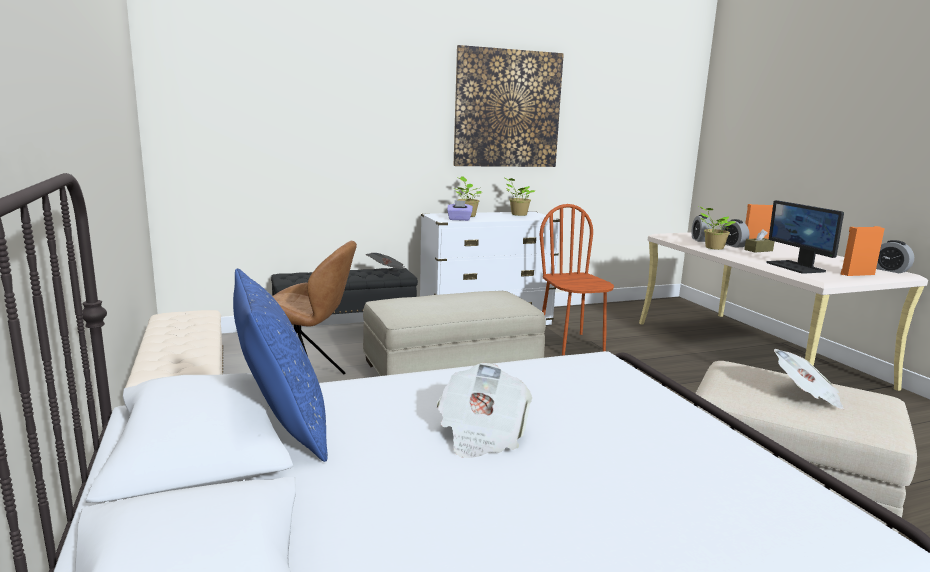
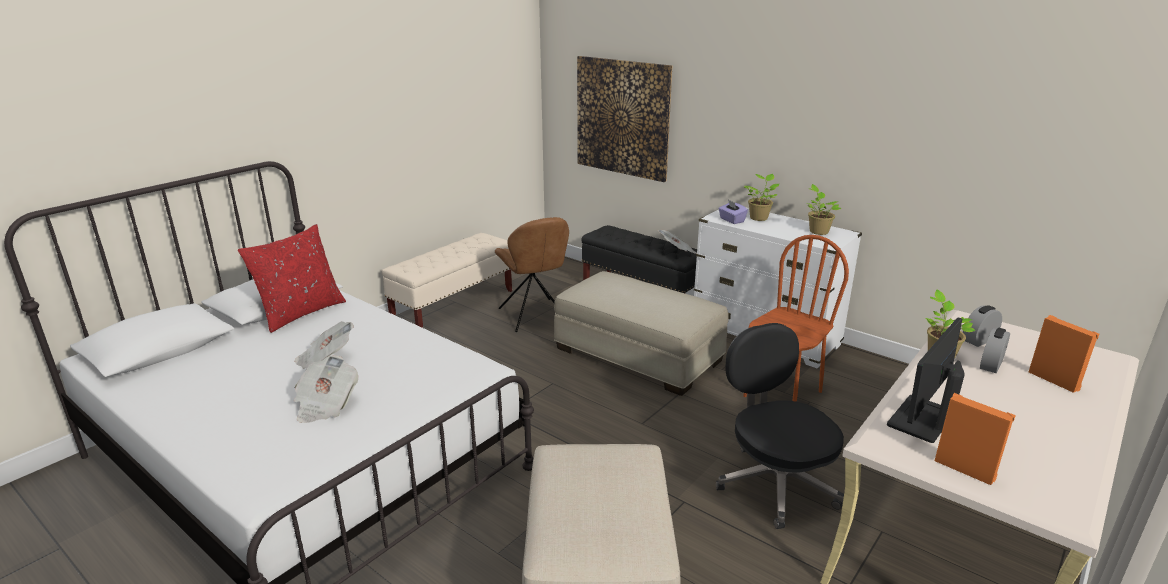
camera: 60 degrees right, 10 degrees up
(281, 428) = (301, 313): blue pillow -> red pillow
(507, 109) = (841, 103): picture -> picture (622, 117)
(684, 383) = (775, 483): none -> black office chair
(758, 250) = (994, 385): brown tissue box -> none
(806, 396) = (594, 501): newspaper -> newspaper (326, 405)
(890, 270) = (1065, 502): alarm clock -> none

